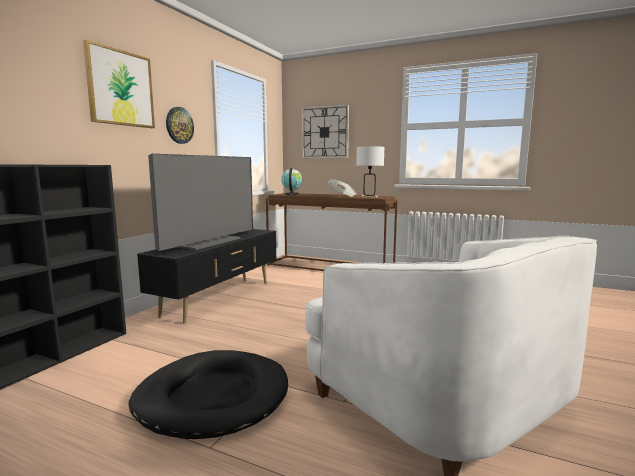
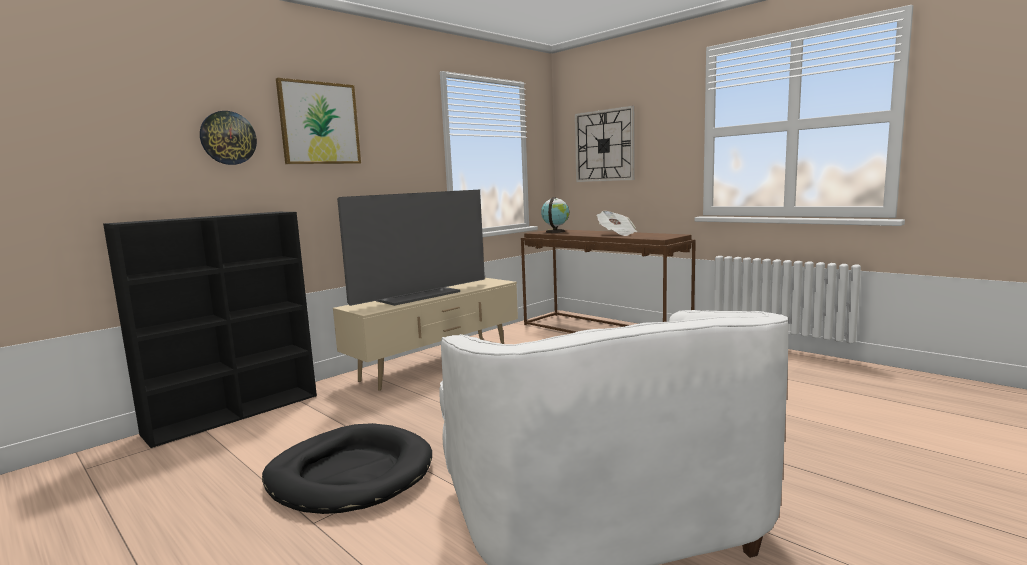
camera: 20 degrees right, 0 degrees up
(179, 125) = (395, 156): wall clock -> wall clock (228, 138)
(220, 298) = (438, 364): black tv stand -> beige tv stand
(369, 197) = (647, 237): white table lamp -> none

